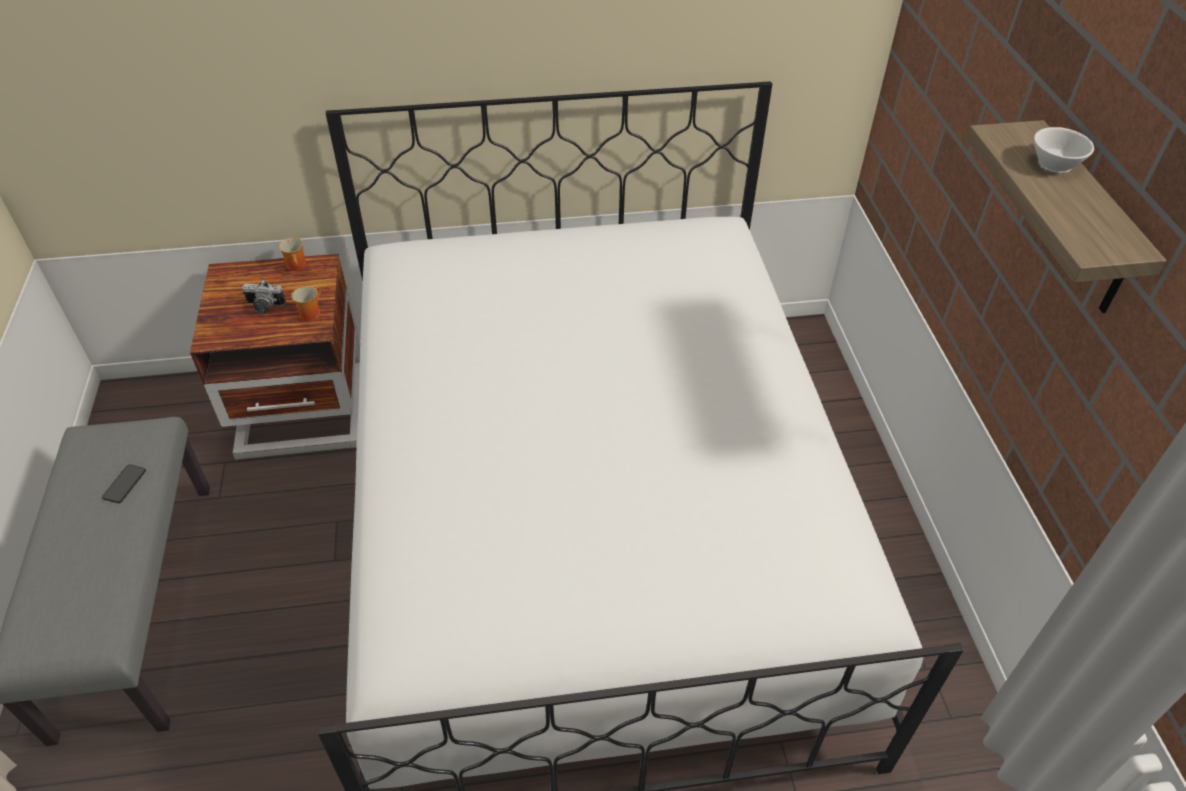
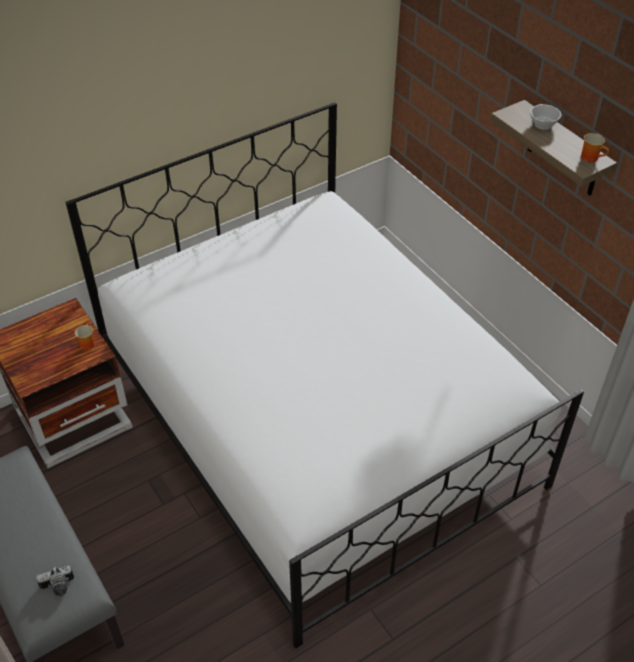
camera: 25 degrees left, 0 degrees up
(124, 484) = (26, 499): phone -> none
(263, 307) = (50, 350): camera -> camera (58, 587)
(298, 266) = (54, 315): mug -> mug (591, 157)

